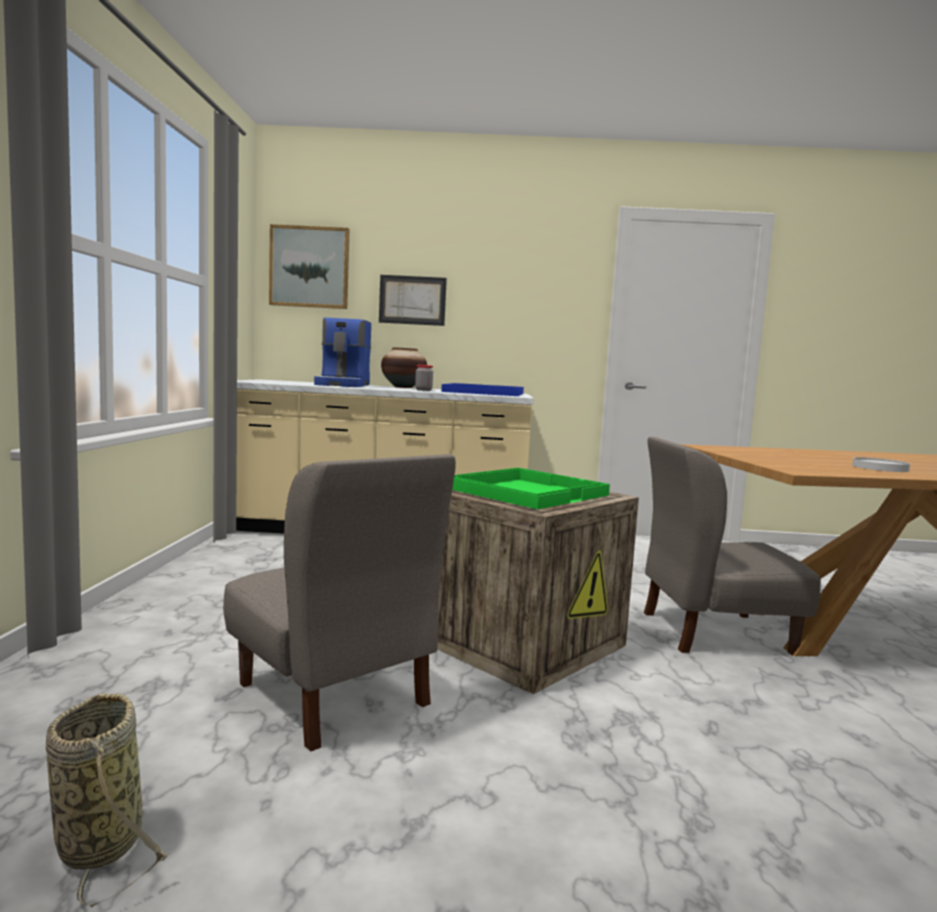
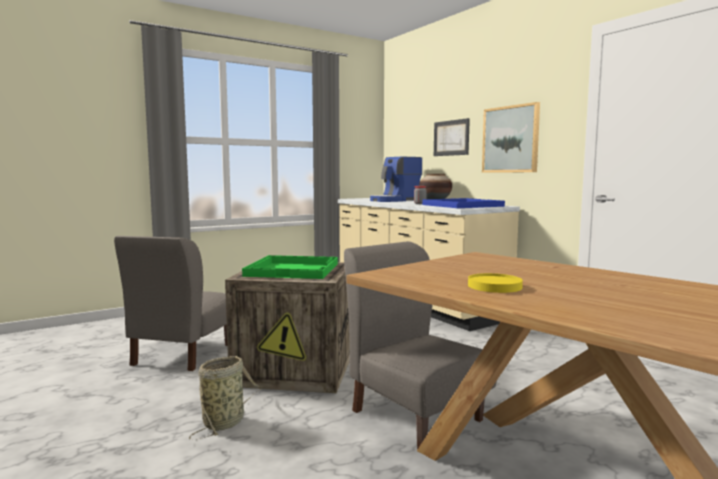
camera: 55 degrees right, 0 degrees up
(100, 840) = (54, 360): basket -> basket (225, 422)
(309, 267) = (403, 124): picture -> picture (510, 139)
(880, 468) = (494, 286): white plate -> yellow plate

